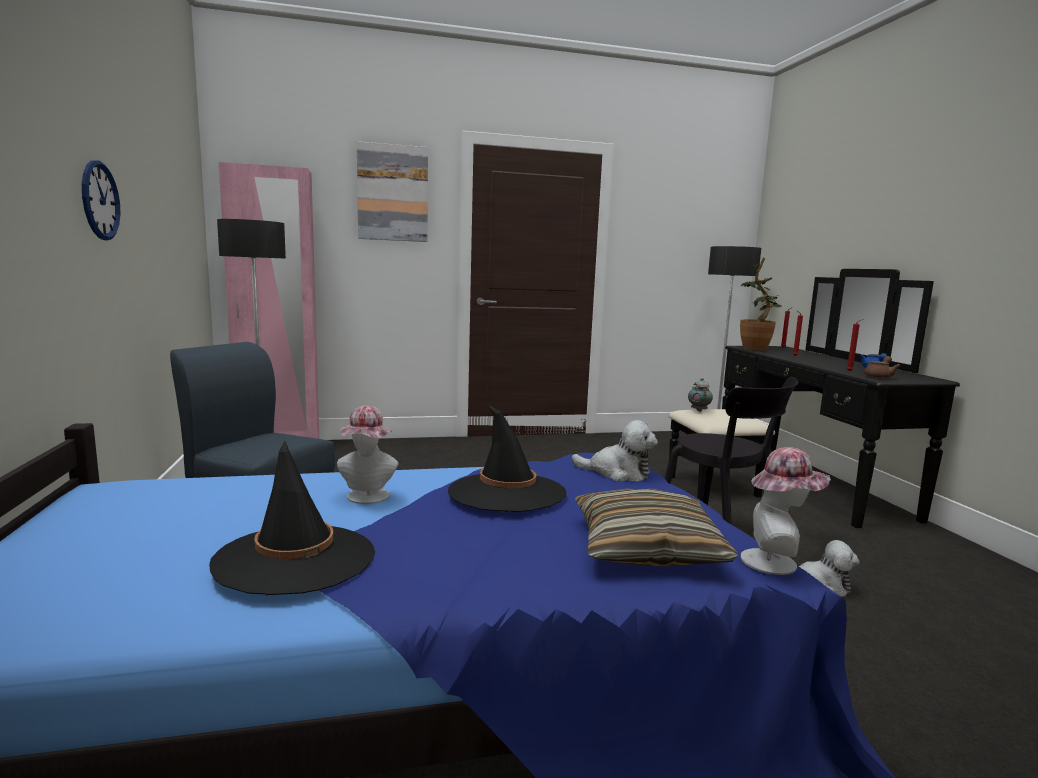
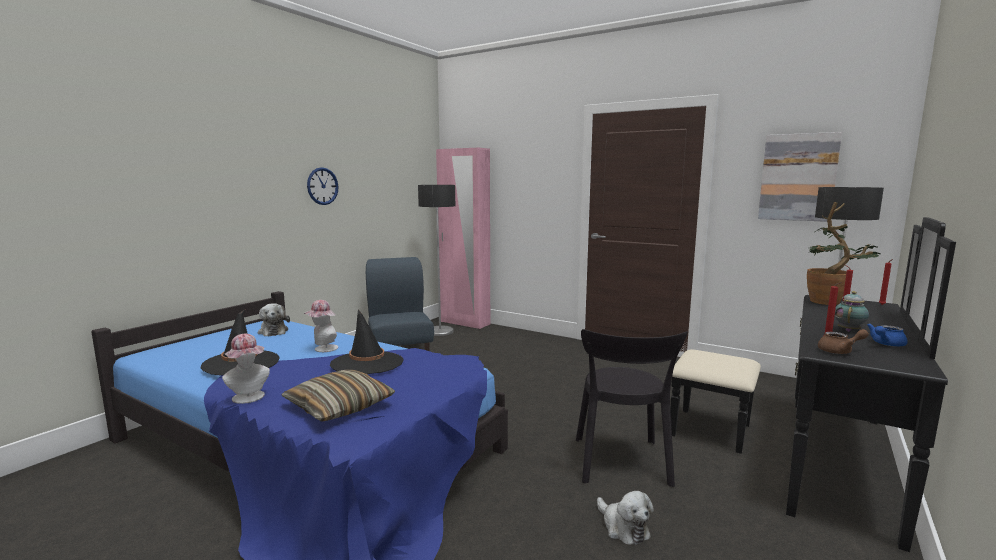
camera: 45 degrees right, 0 degrees up
(392, 193) = (537, 157): picture -> picture (798, 177)
(617, 473) = (451, 371): plush toy -> plush toy (273, 331)
(698, 410) = (703, 353): teapot -> teapot (849, 330)
(776, 562) = (364, 437): hat -> hat (249, 398)

